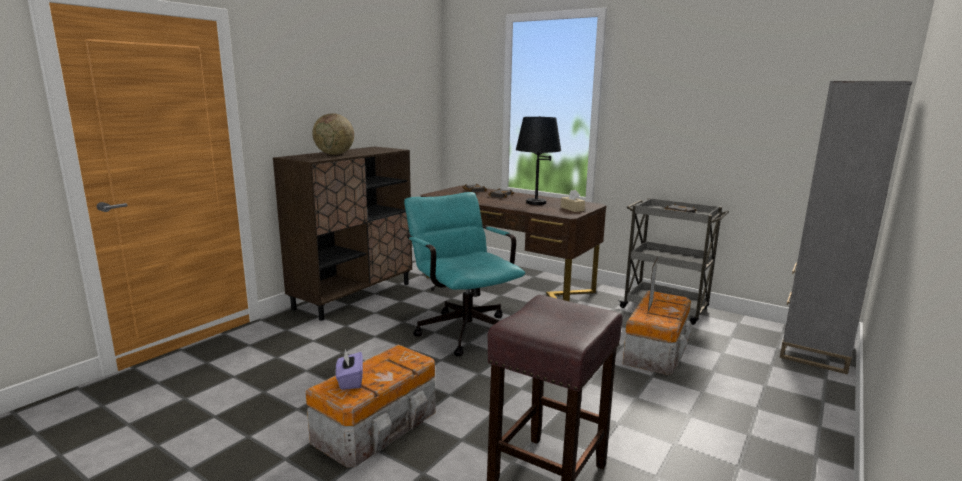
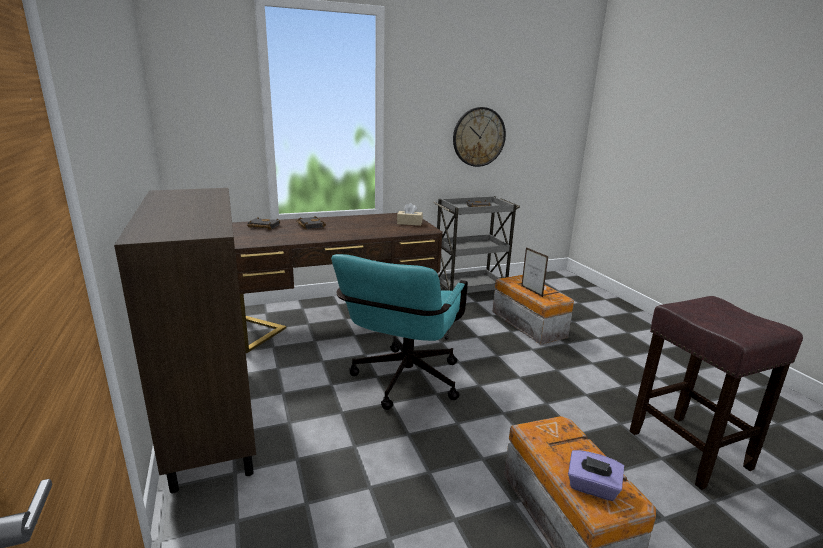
camera: 55 degrees left, 5 degrees up
(334, 154) = (184, 215): globe -> none
(462, 328) = (403, 384): turquoise office chair -> turquoise office chair turned 75 degrees counterclockwise
(535, 203) = (365, 225): black table lamp -> none
(707, 135) = (479, 137): none -> wall clock
(815, 349) = (569, 283): grey bookcase -> none

